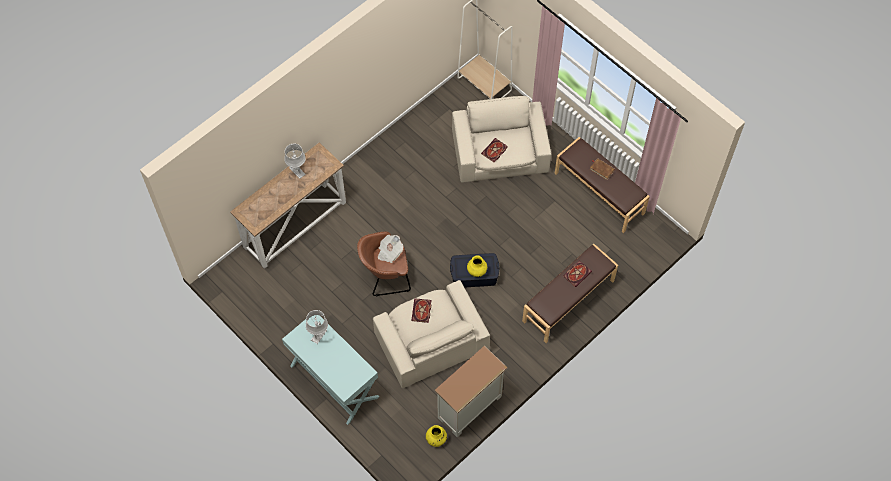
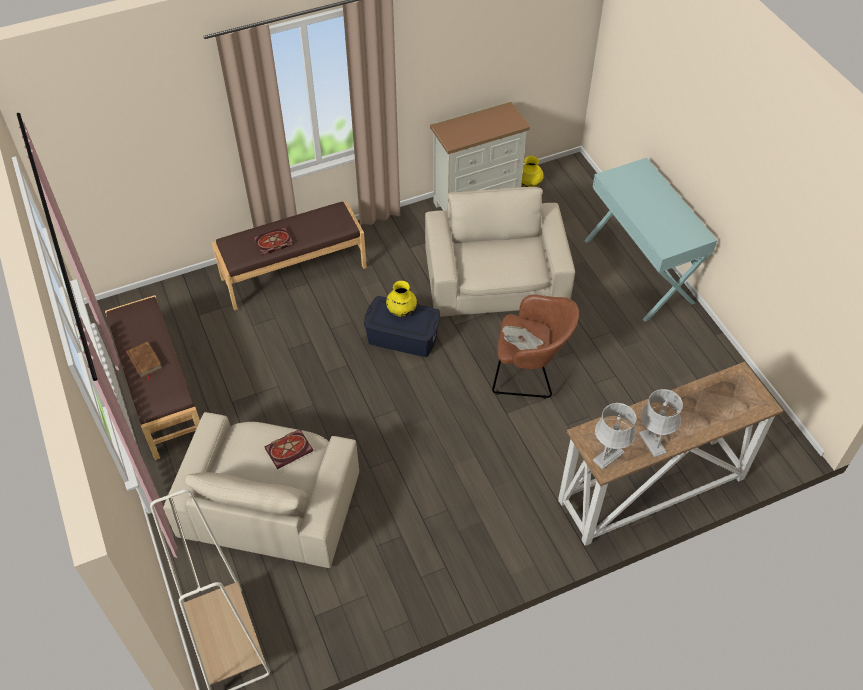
camera: 160 degrees left, 10 degrees down
(319, 335) = (663, 231): grey table lamp -> grey table lamp (608, 456)
(422, 311) = (503, 264): book -> none

